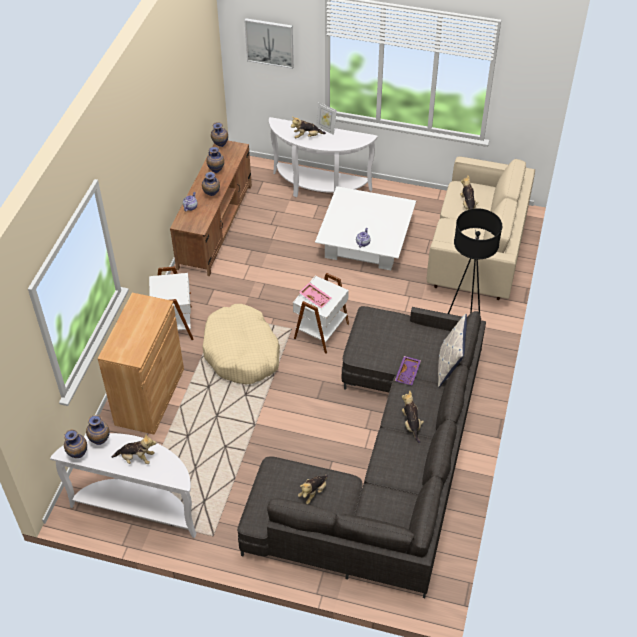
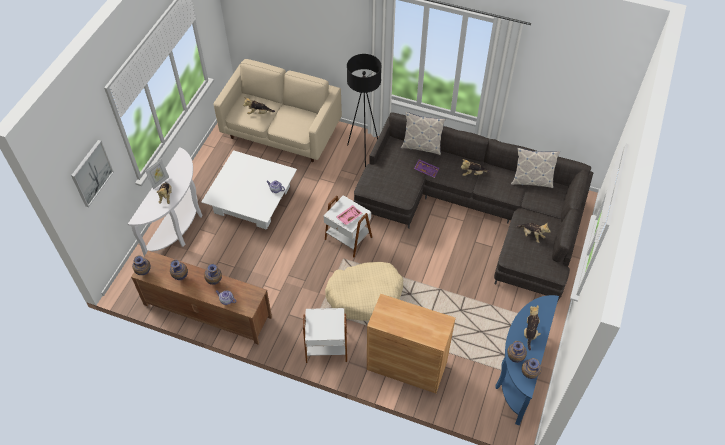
camera: 85 degrees left, 5 degrees up
(138, 507) = (517, 373): white console table -> blue console table
(410, 494) = (531, 181): none -> pillow

